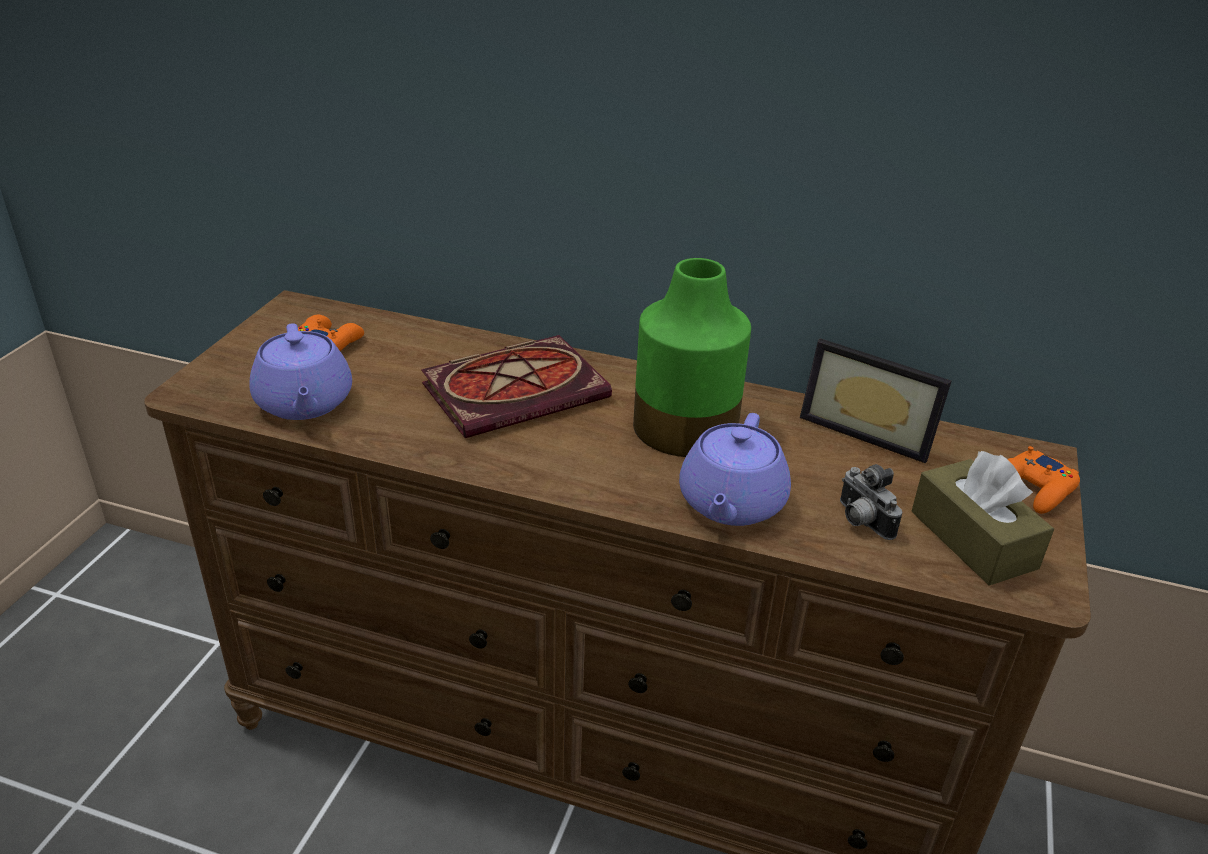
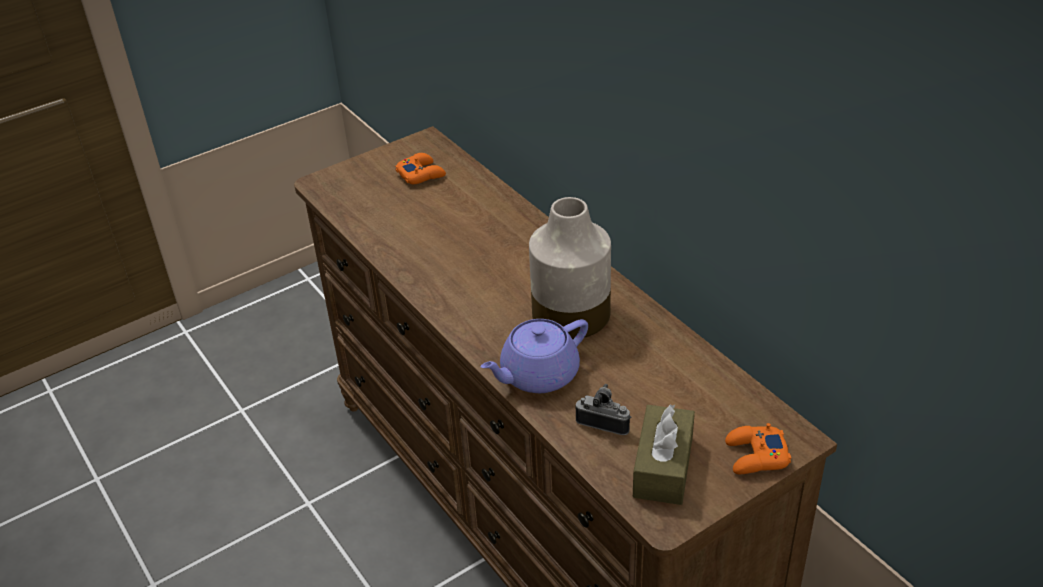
camera: 40 degrees right, 5 degrees up
(304, 403) = (370, 212): purple teapot -> none
(518, 389) = (496, 247): book -> none
(685, 426) = (570, 313): green vase -> beige vase
(861, 522) = (604, 422): camera -> camera turned 105 degrees clockwise
(869, 429) = (693, 365): picture frame -> none

